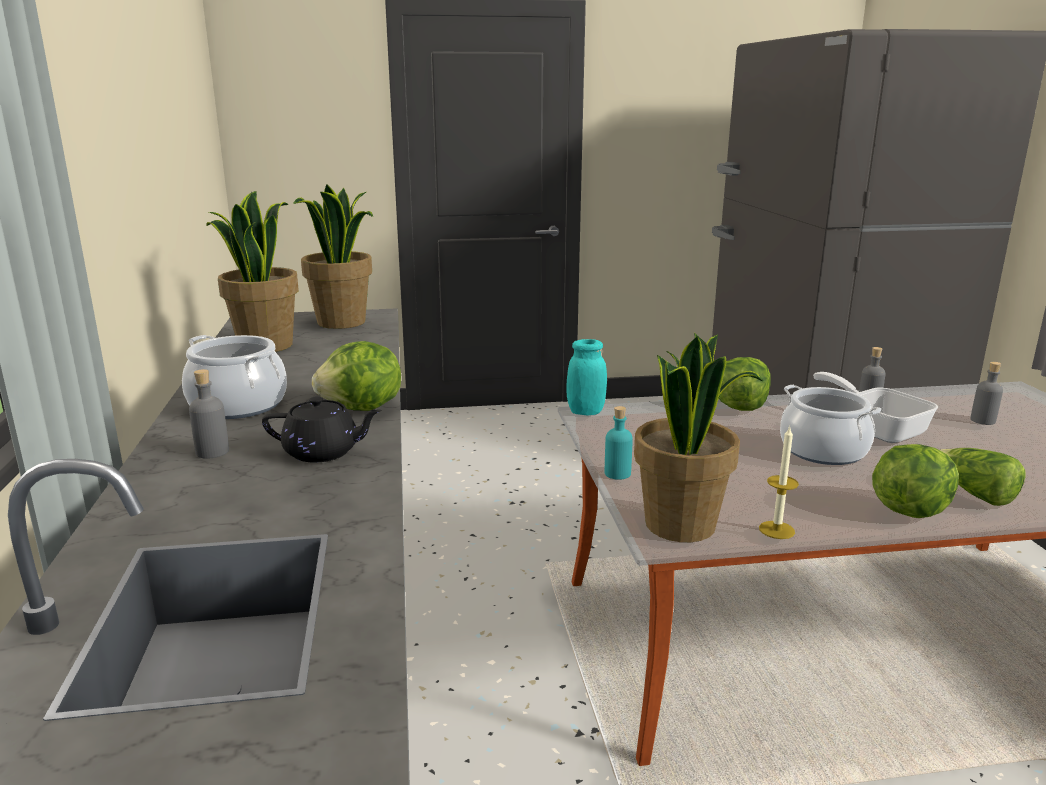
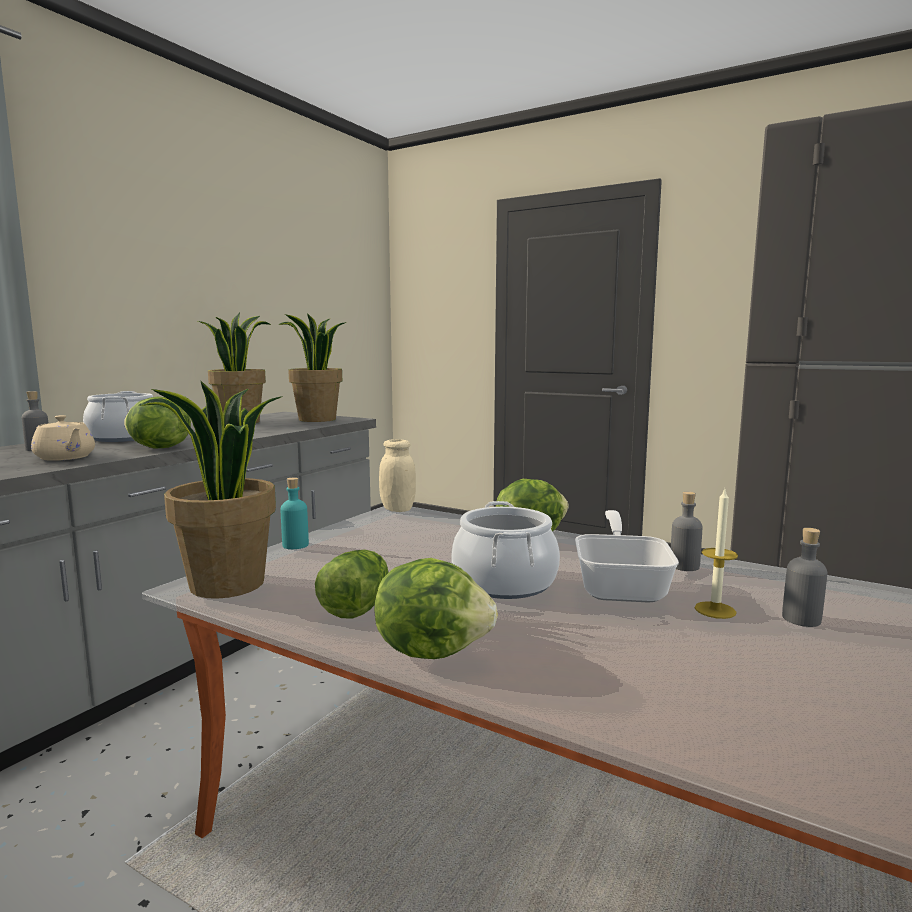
camera: 40 degrees right, 10 degrees down
(323, 452) = (65, 458): black teapot -> beige teapot
(585, 412) = (397, 509): turquoise jar -> beige jar
(776, 530) = (274, 614): candle -> candle (715, 610)
(973, 494) = (552, 668): lettuce -> lettuce (356, 605)

